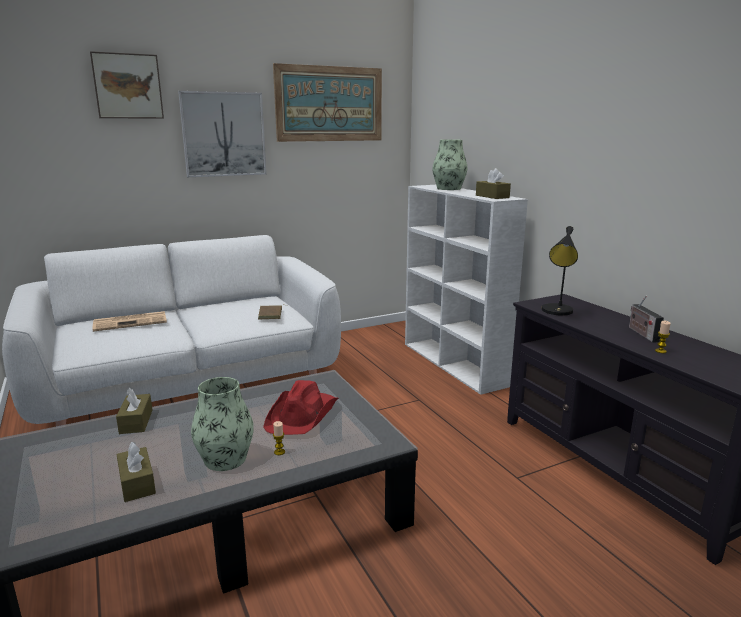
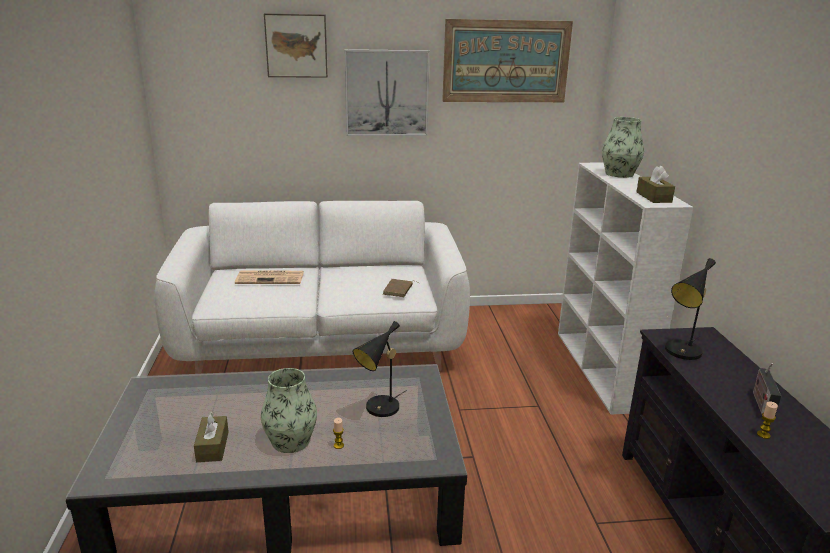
camera: 20 degrees right, 5 degrees up
(136, 421) = (238, 384): brown tissue box -> none
(303, 415) = (380, 410): red hat -> black table lamp

